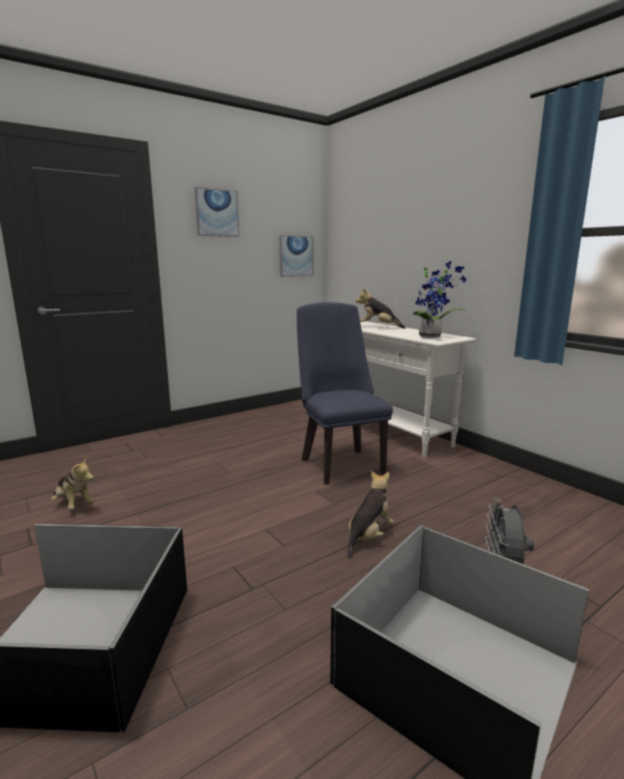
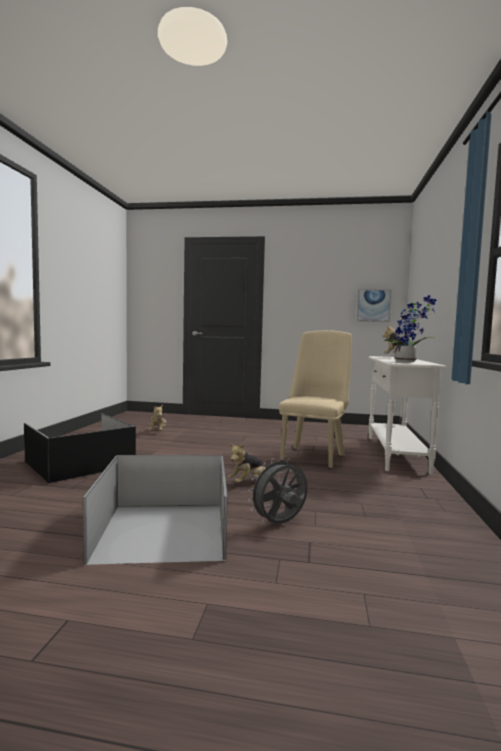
camera: 45 degrees right, 10 degrees down
(217, 213) = (307, 276): picture -> none
(339, 463) = (313, 455): blue chair -> beige chair
(369, 536) = (249, 482): plush toy -> plush toy turned 150 degrees clockwise

